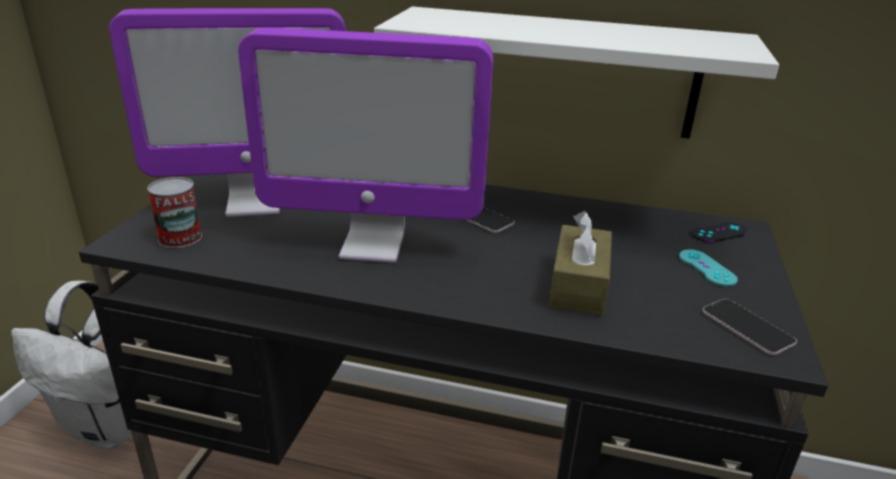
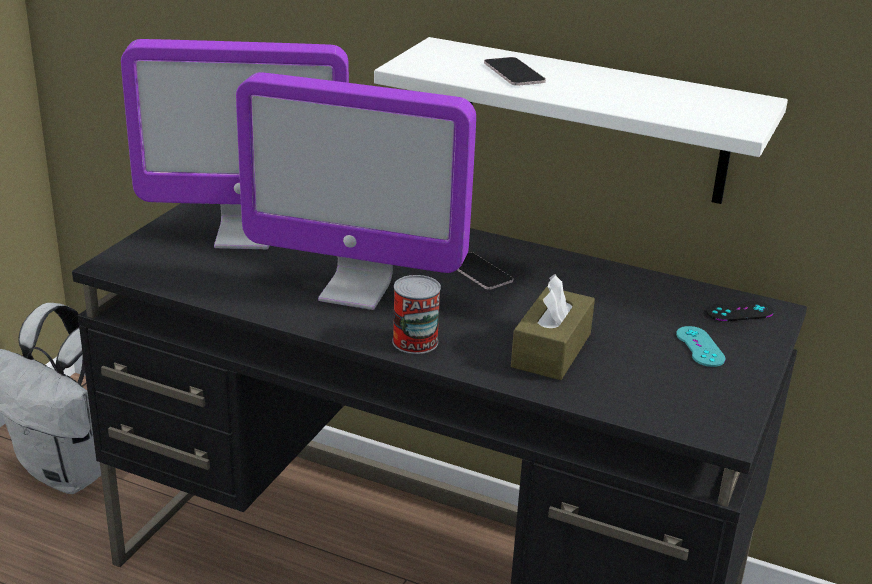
camera: 10 degrees right, 0 degrees up
(180, 238) = (167, 266): can -> can (415, 342)
(747, 327) = (704, 405): phone -> phone (514, 73)

